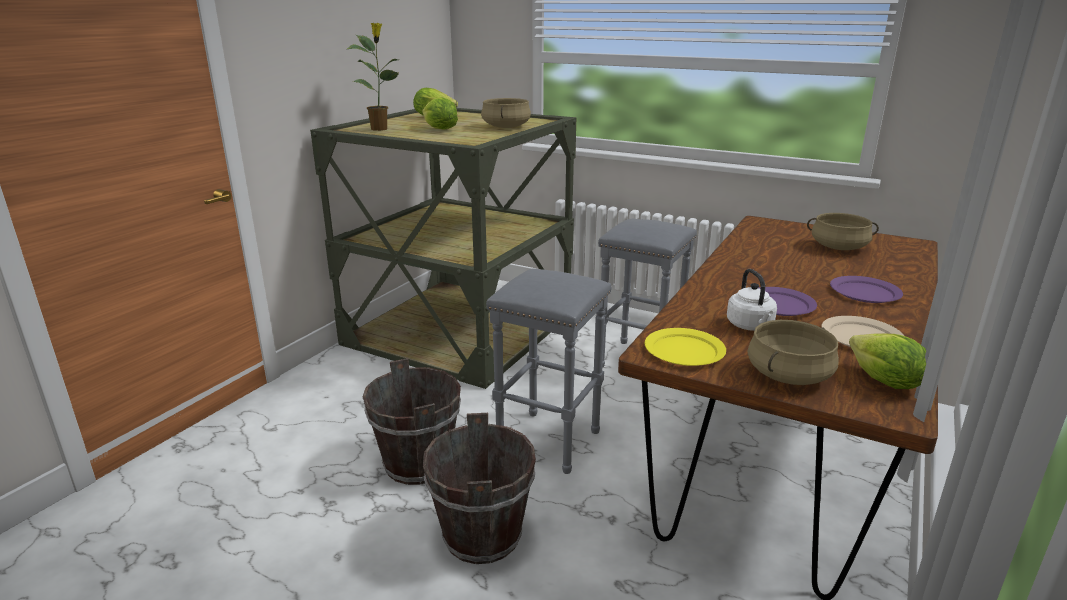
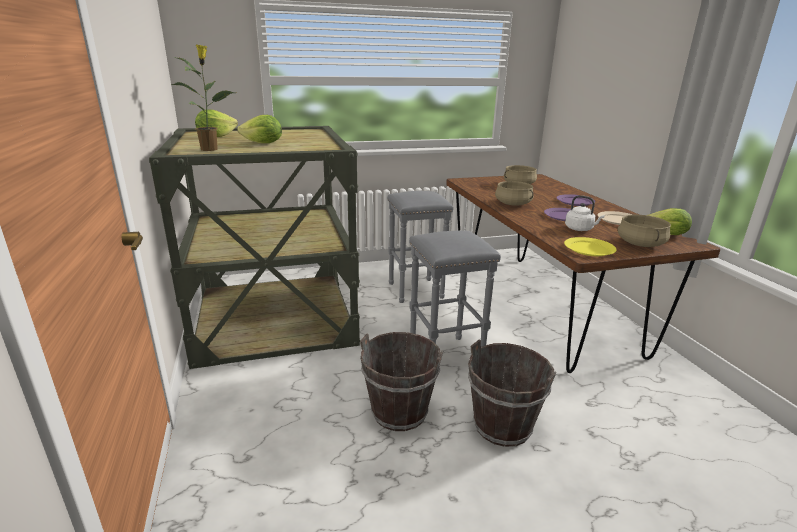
camera: 45 degrees left, 0 degrees up
(506, 127) = (306, 136): beige cooking pot -> beige cooking pot (513, 204)

